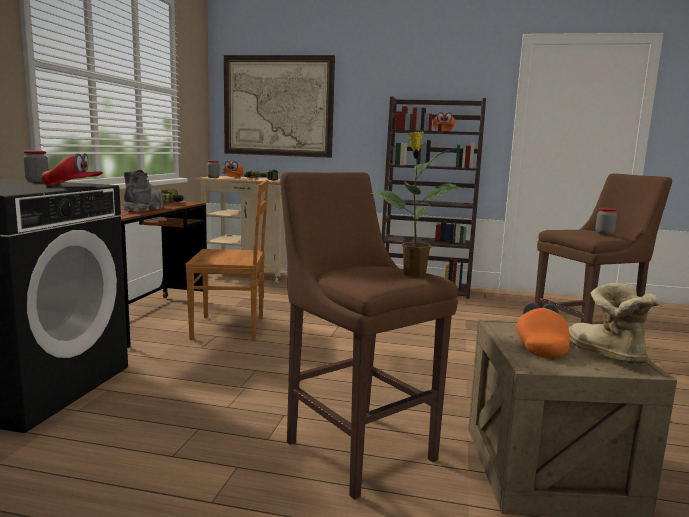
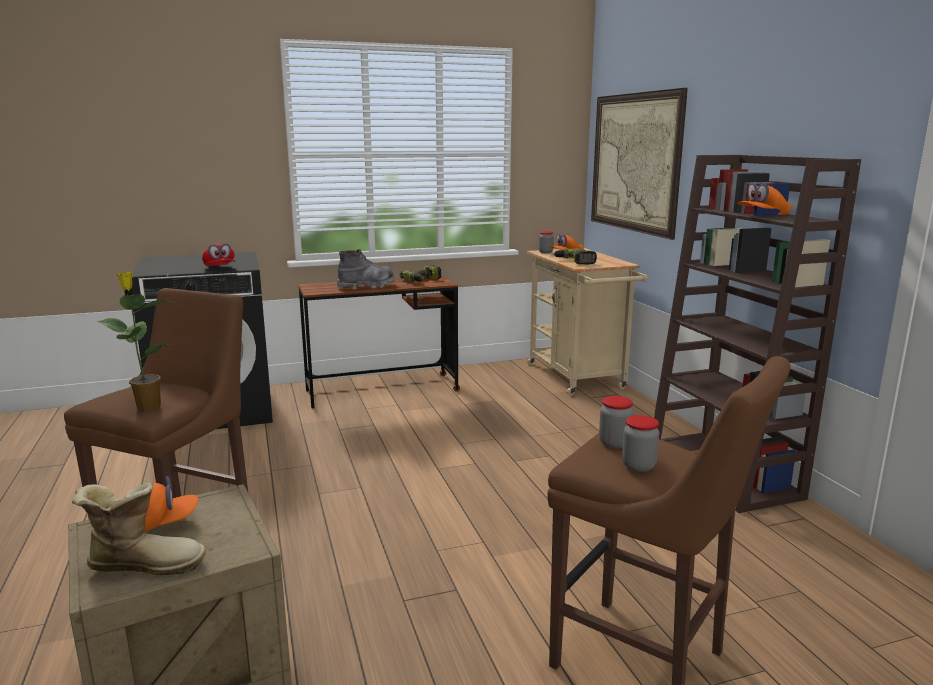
camera: 60 degrees right, 5 degrees up
(37, 181) = (243, 258): jar -> jar (614, 443)
(231, 328) = (400, 423): brown chair -> none
(603, 354) = (145, 563): boot -> boot turned 45 degrees clockwise

